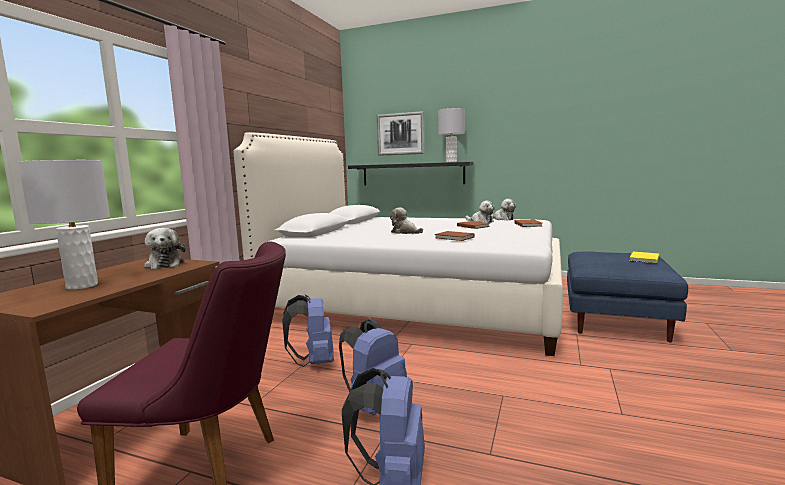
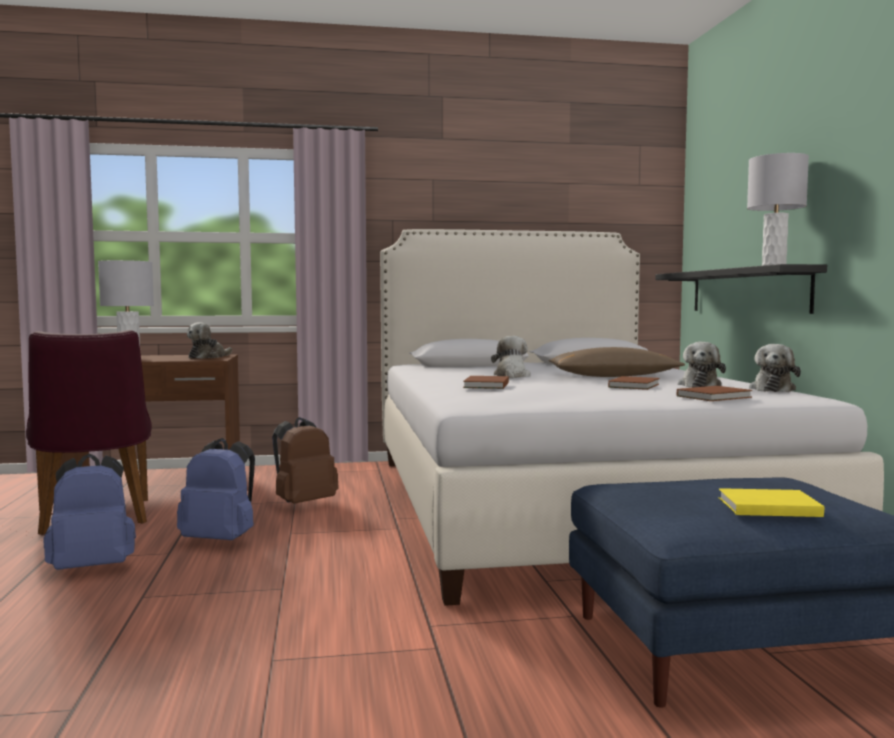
camera: 60 degrees right, 5 degrees down
(314, 362) = (303, 503): blue backpack -> brown backpack
(400, 134) = (737, 214): picture -> none
(431, 224) = (613, 376): none -> brown pillow

